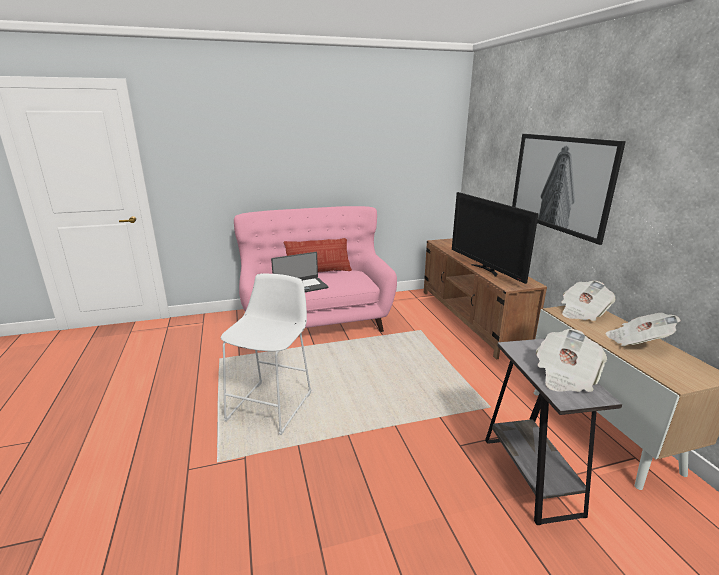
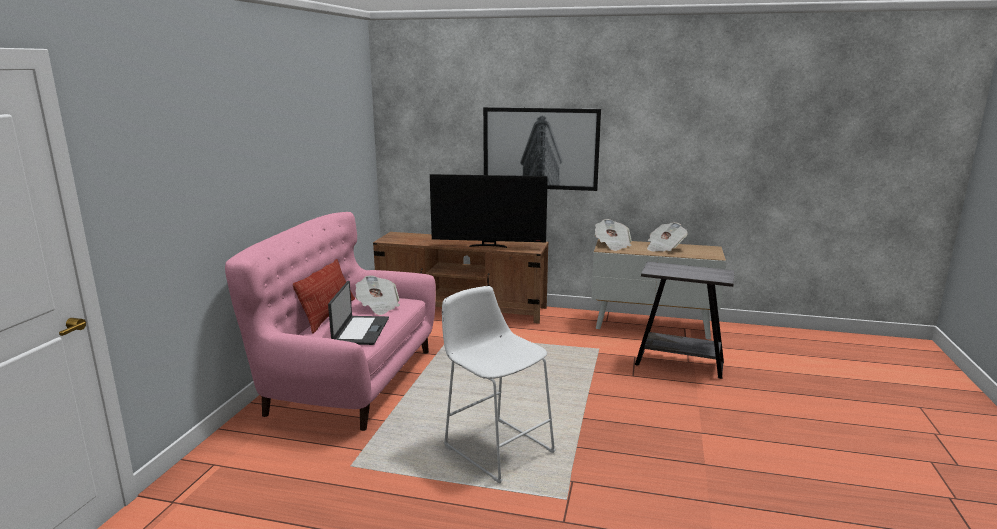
camera: 60 degrees left, 5 degrees down
(565, 376) = (698, 271): newspaper -> newspaper (378, 306)

